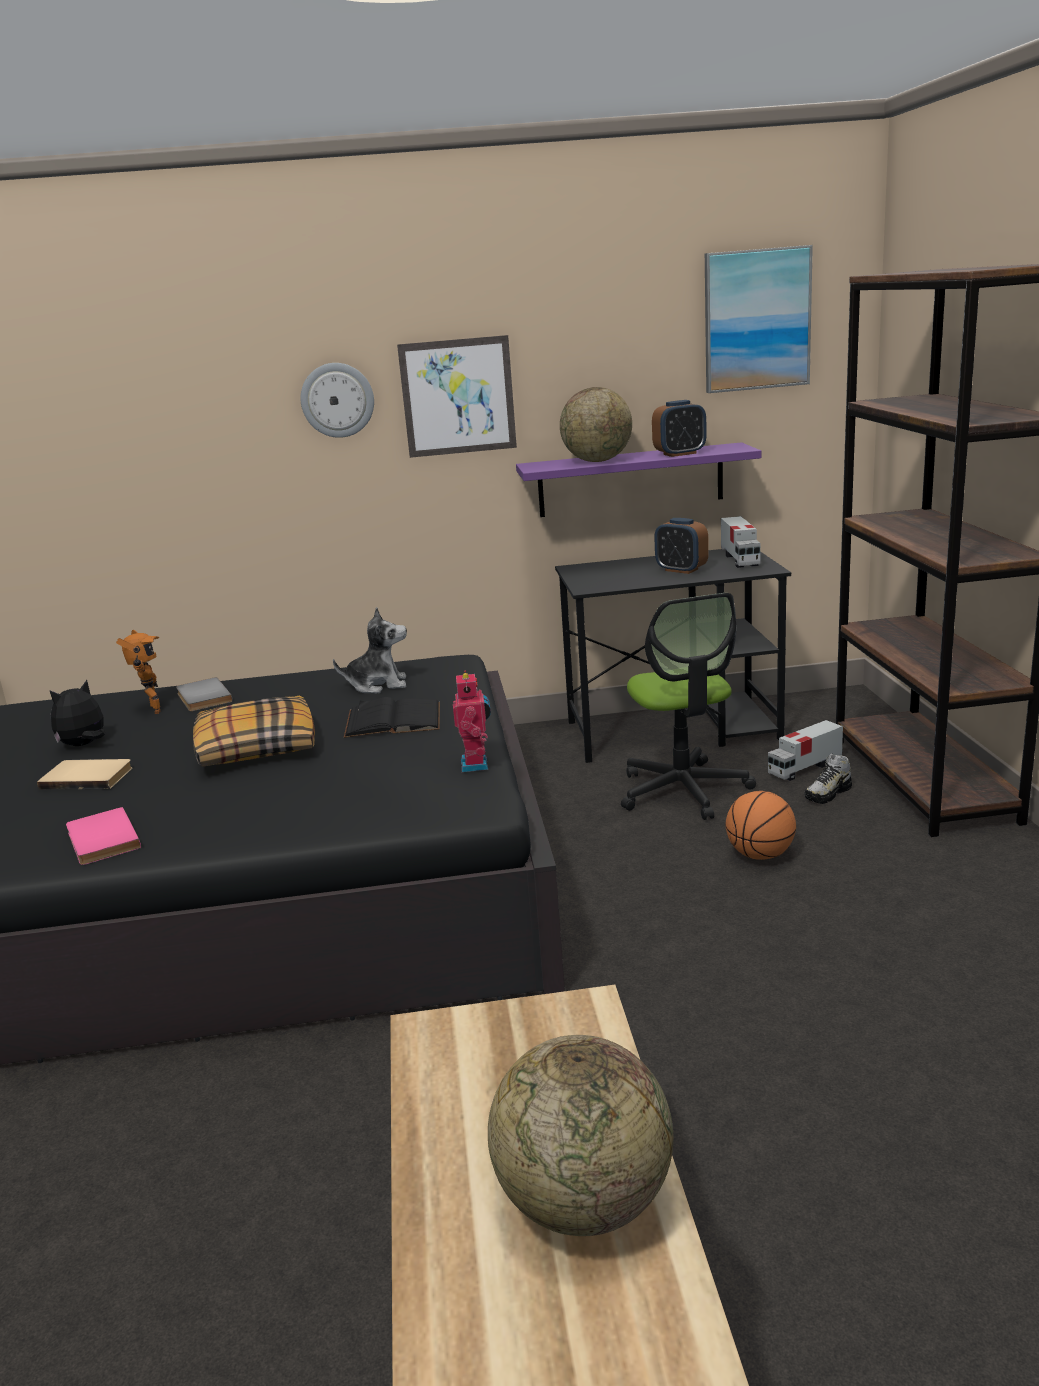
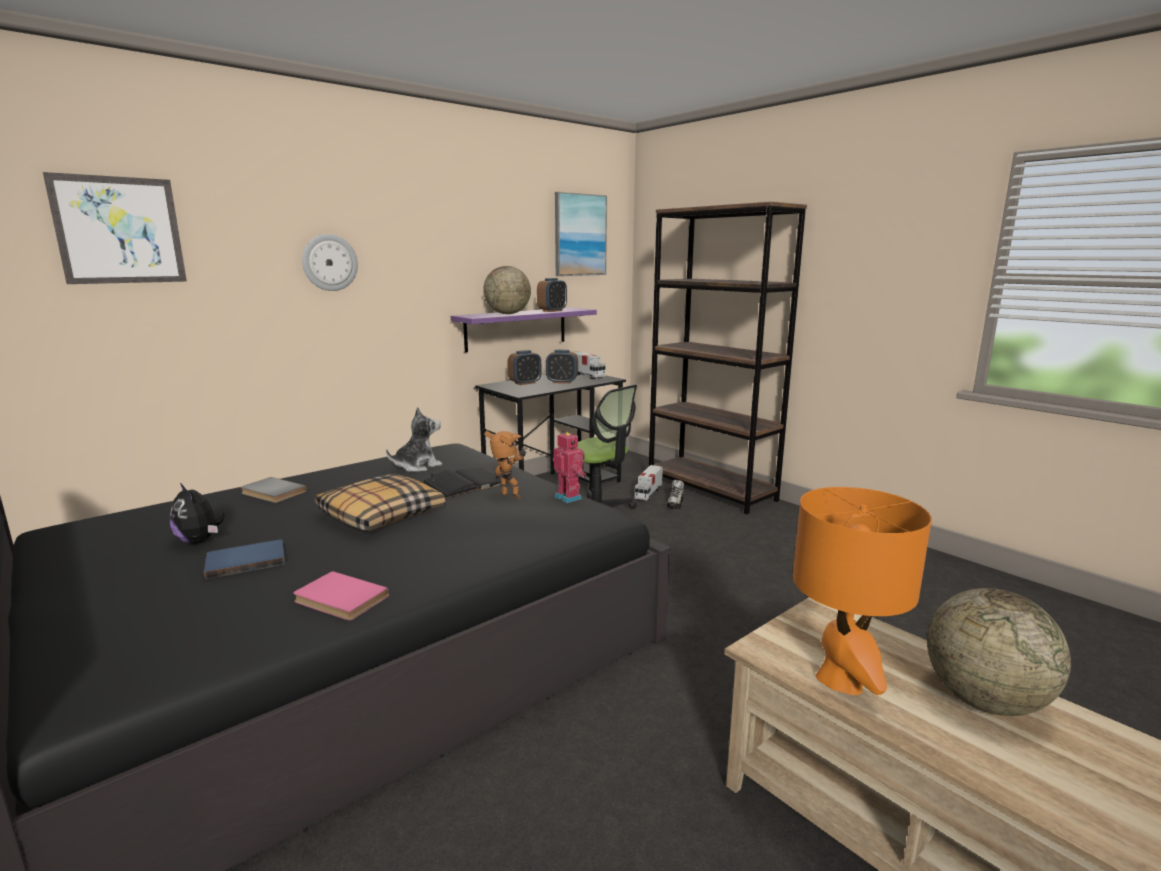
camera: 35 degrees left, 5 degrees down
(84, 745) = (200, 541): plush toy -> plush toy turned 60 degrees counterclockwise
(88, 777) = (246, 561): beige book -> blue book
(151, 710) = (233, 507): toy robot -> toy robot (509, 497)
(453, 1102) = (841, 680): none -> orange table lamp
(458, 397) = (414, 267): picture -> picture (119, 230)
(626, 568) = (525, 383): none -> alarm clock
(760, 855) = (679, 540): basketball -> none

